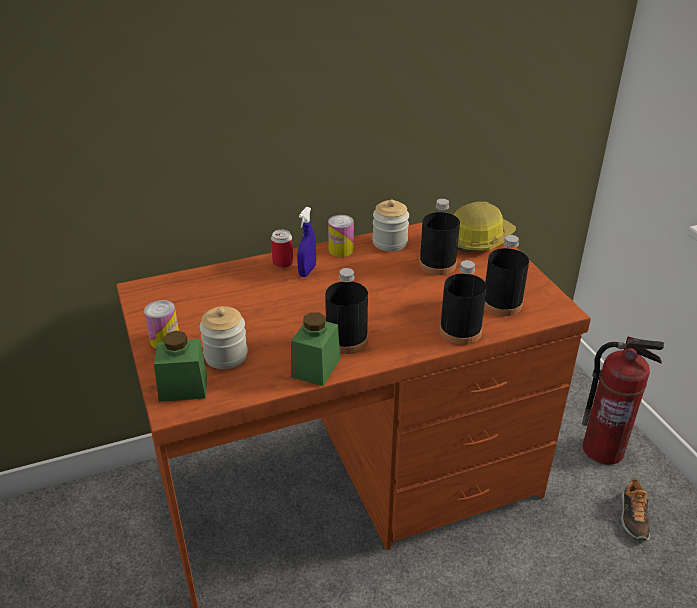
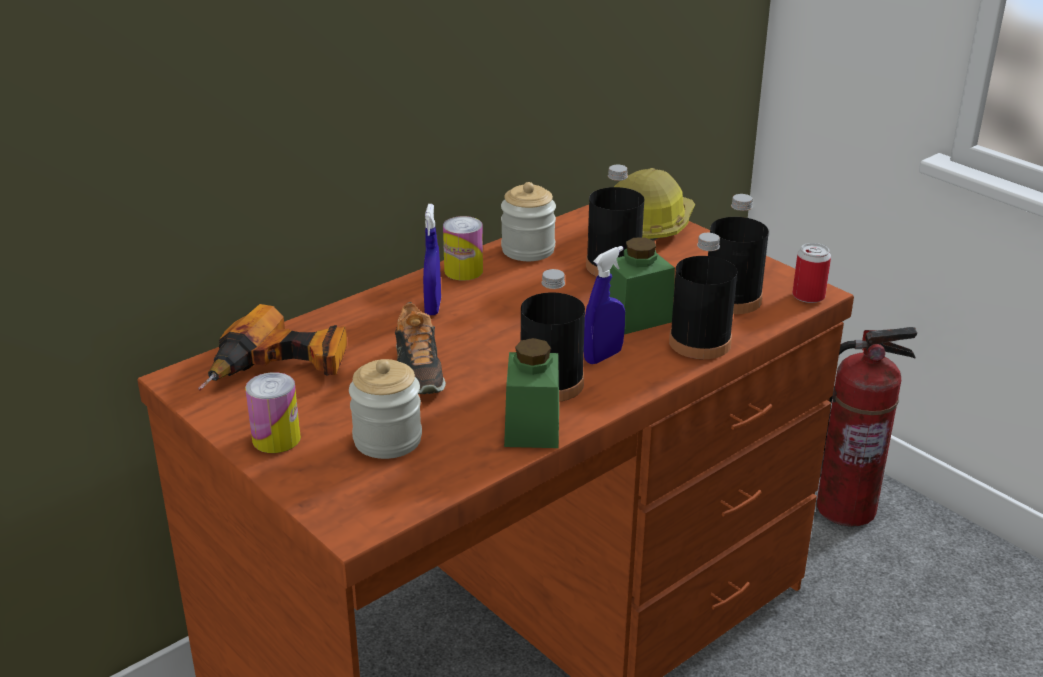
camera: 20 degrees left, 5 degrees down
(183, 387) = (351, 494): green jar -> green jar (636, 317)
(194, 295) = (280, 370): none -> power drill
(283, 263) = (388, 303): can -> can (808, 296)
(391, 327) = (603, 356): none -> blue spray bottle
(633, 517) = (923, 583): shoe -> shoe (417, 370)

